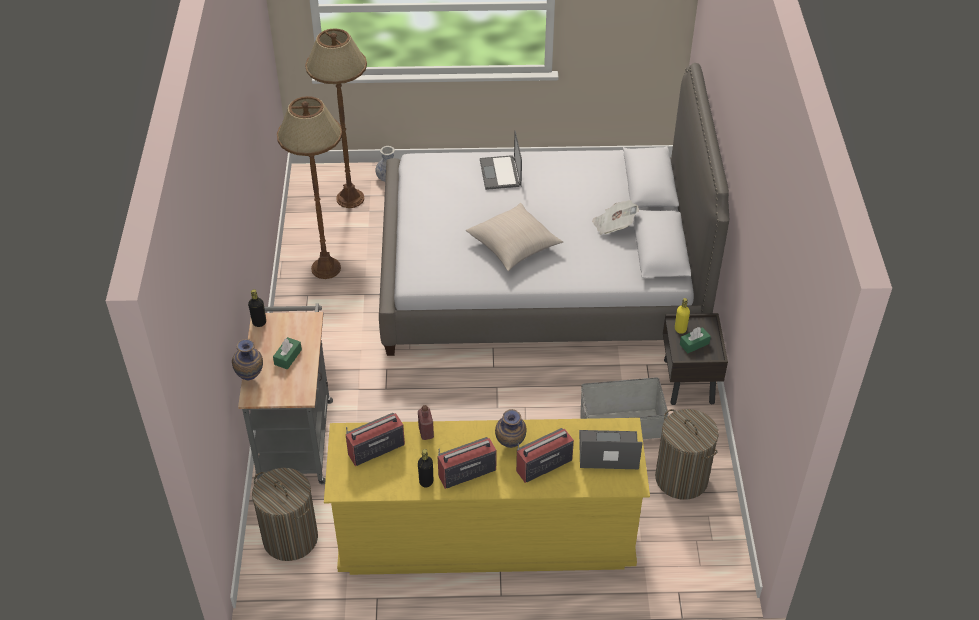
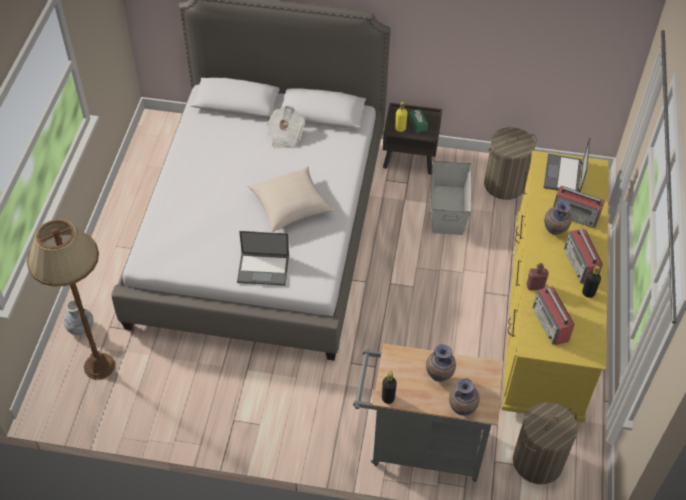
camera: 80 degrees left, 5 degrees up
(288, 357) = (439, 377): green tissue box -> vase
(326, 268) = (199, 399): brown floor lamp -> none
(500, 173) = (189, 199): laptop -> laptop (264, 268)
(543, 465) = (576, 216): radio -> radio turned 45 degrees counterclockwise

